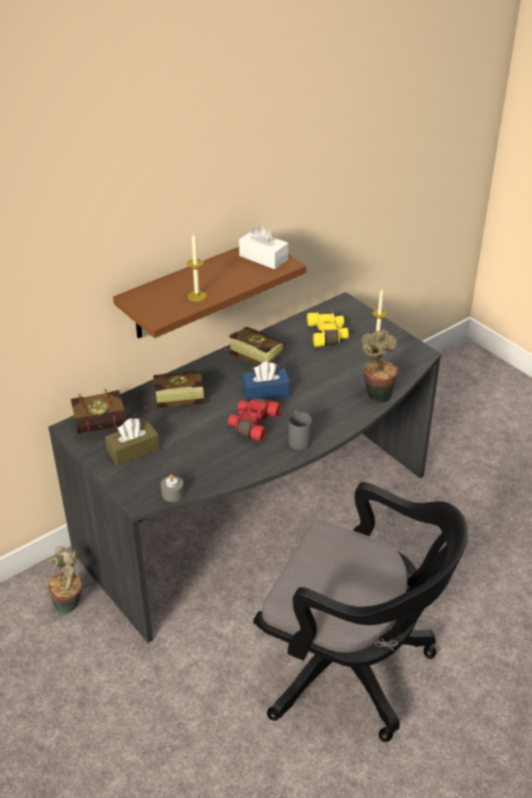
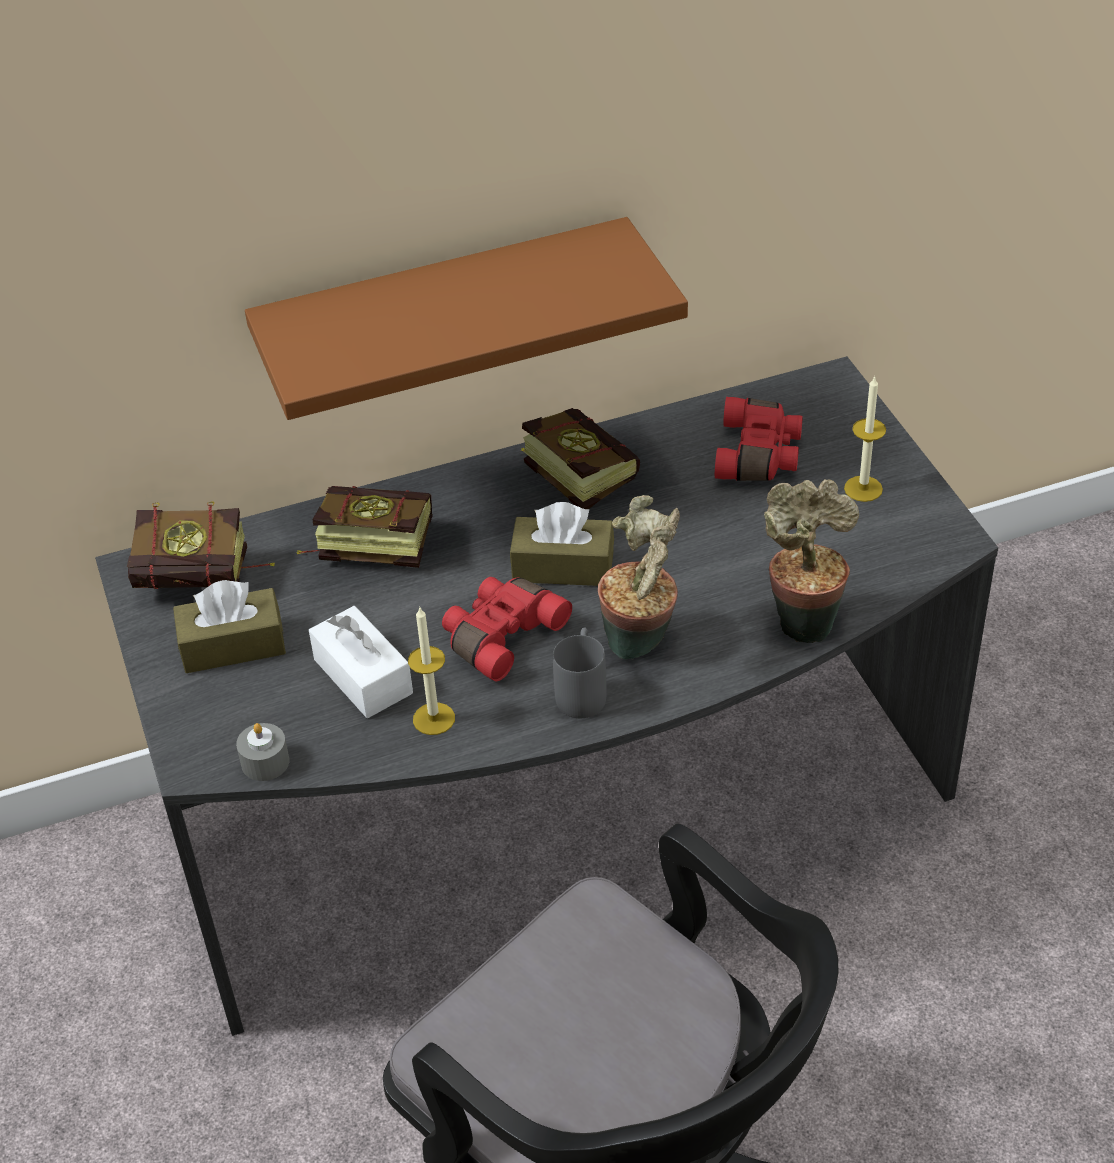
camera: 20 degrees right, 5 degrees up
(70, 605) = (119, 916): potted plant -> potted plant (642, 643)
(197, 296) = (414, 337): candle -> candle (434, 719)
(263, 257) = (603, 267): white tissue box -> white tissue box (363, 676)
(266, 392) = (563, 566): blue tissue box -> brown tissue box
(328, 335) = (760, 455): yellow binoculars -> red binoculars

